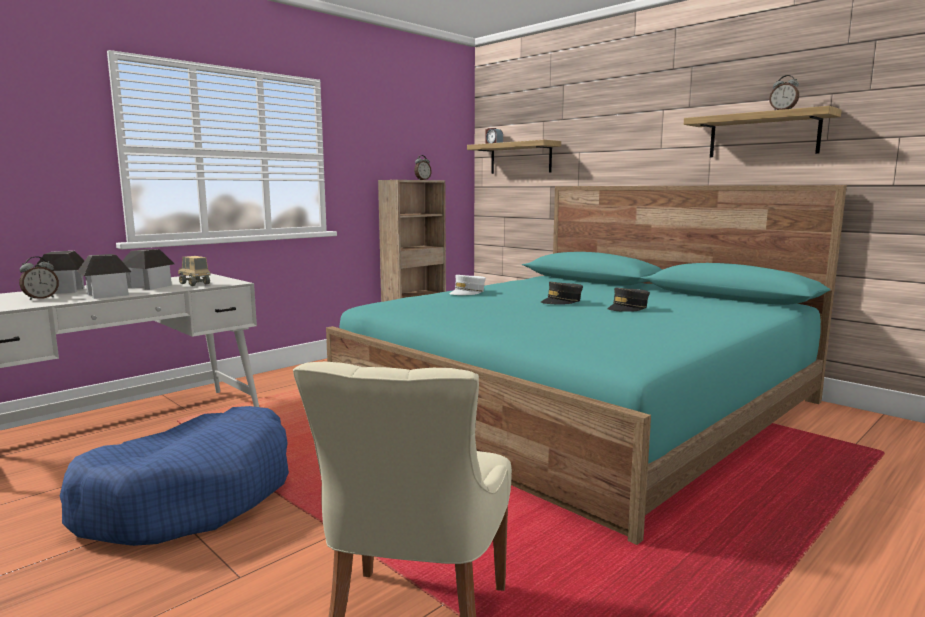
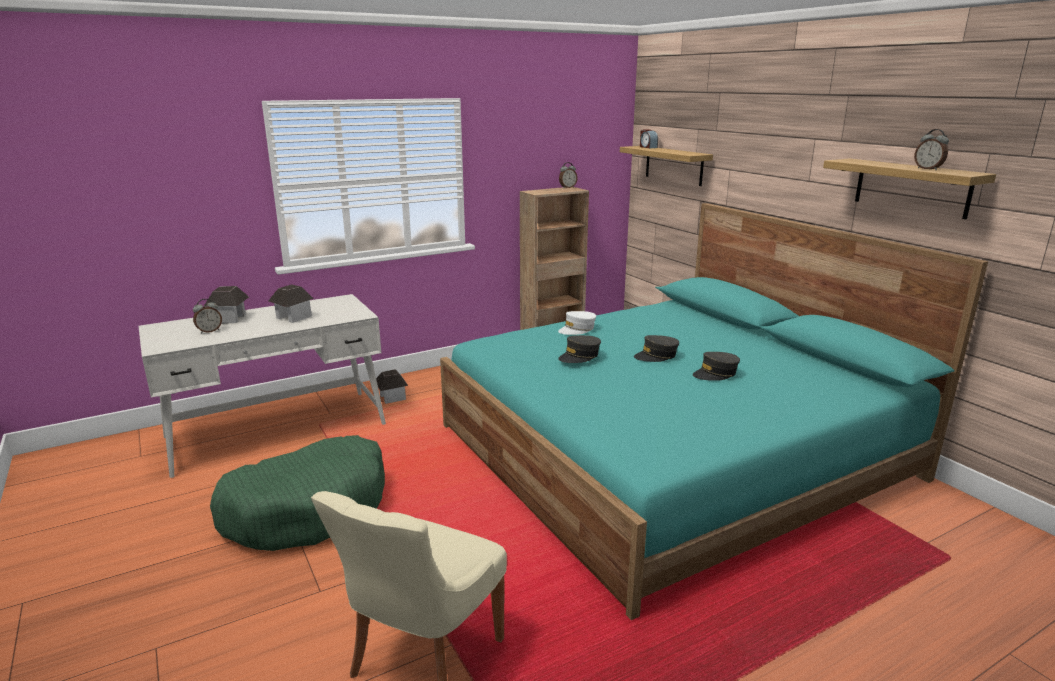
camera: 15 degrees right, 10 degrees up
(106, 295) = (257, 329): toy house -> toy house (392, 397)
(191, 496) = (308, 508): blue dog bed -> green dog bed
(195, 284) = (330, 315): toy truck -> none
(488, 304) = (579, 356): none -> grey cap

